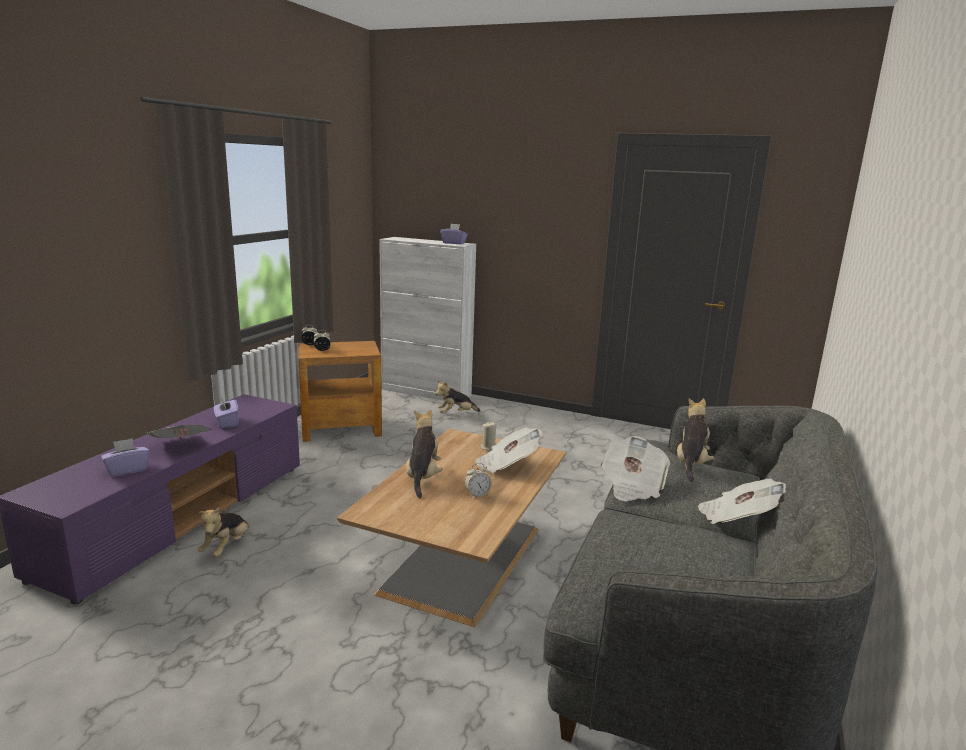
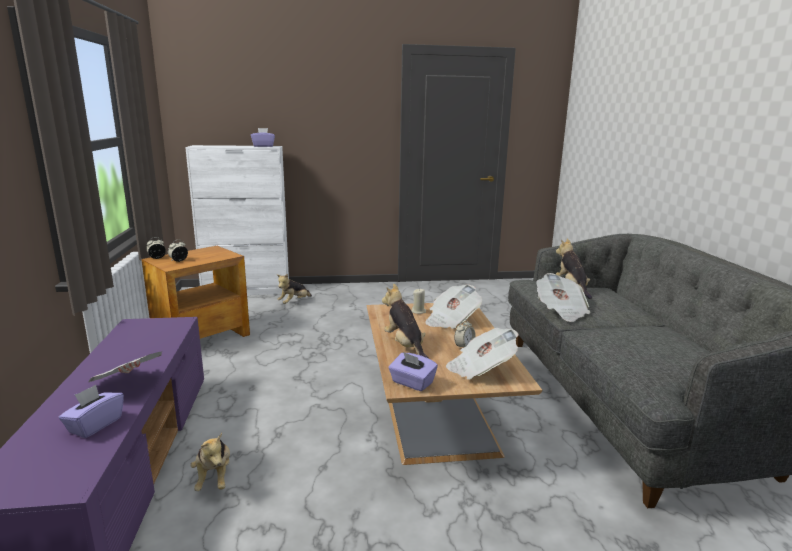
camera: 30 degrees left, 0 degrees up
(227, 422) = (146, 349): purple tissue box -> purple tissue box (412, 383)
(736, 519) = (645, 314): newspaper -> newspaper (480, 369)

